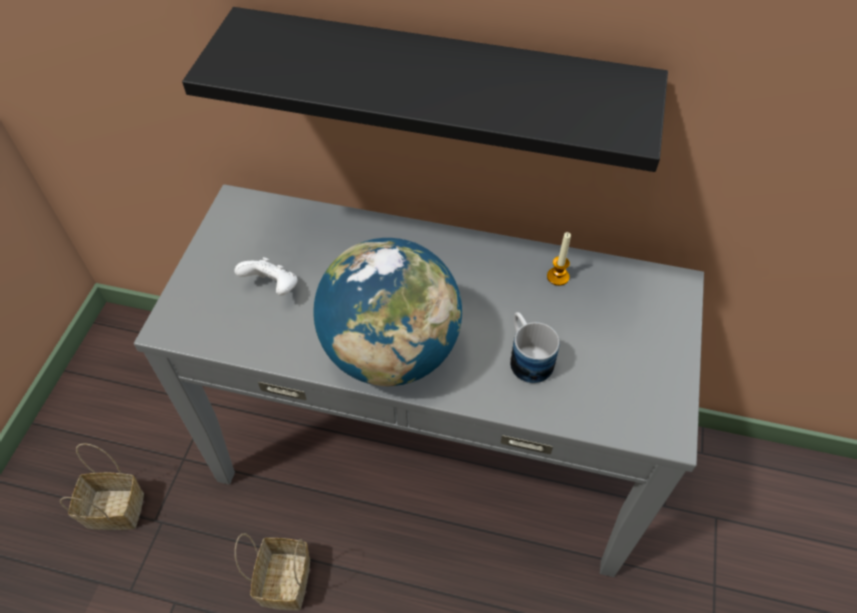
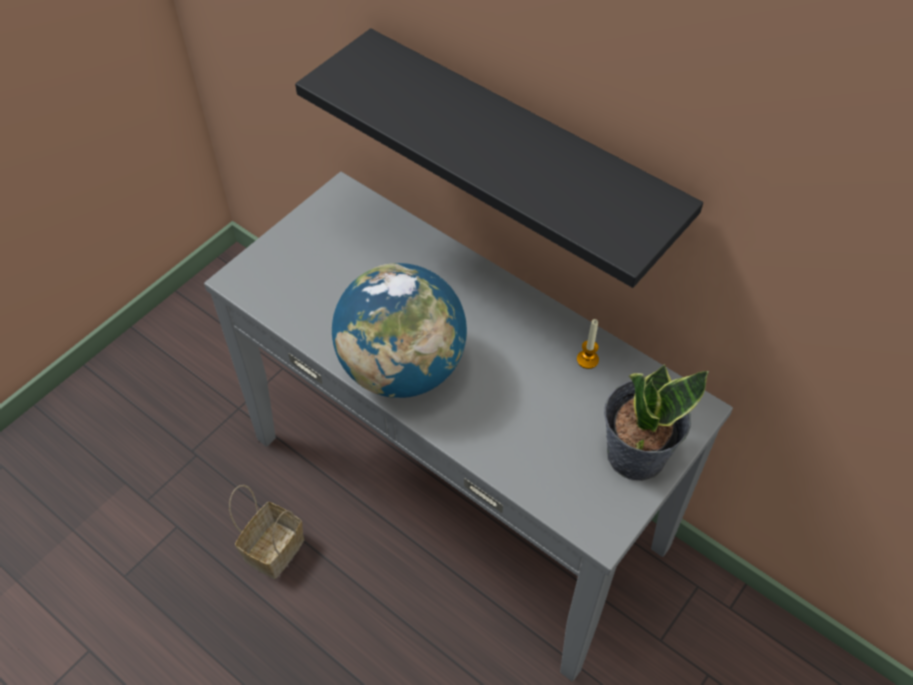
camera: 25 degrees right, 0 degrees up
(113, 511) = (162, 428): basket -> none
(273, 287) = (334, 277): white game controller -> none
(526, 357) = (516, 418): mug -> none
(651, 346) = (635, 453): none -> potted plant

